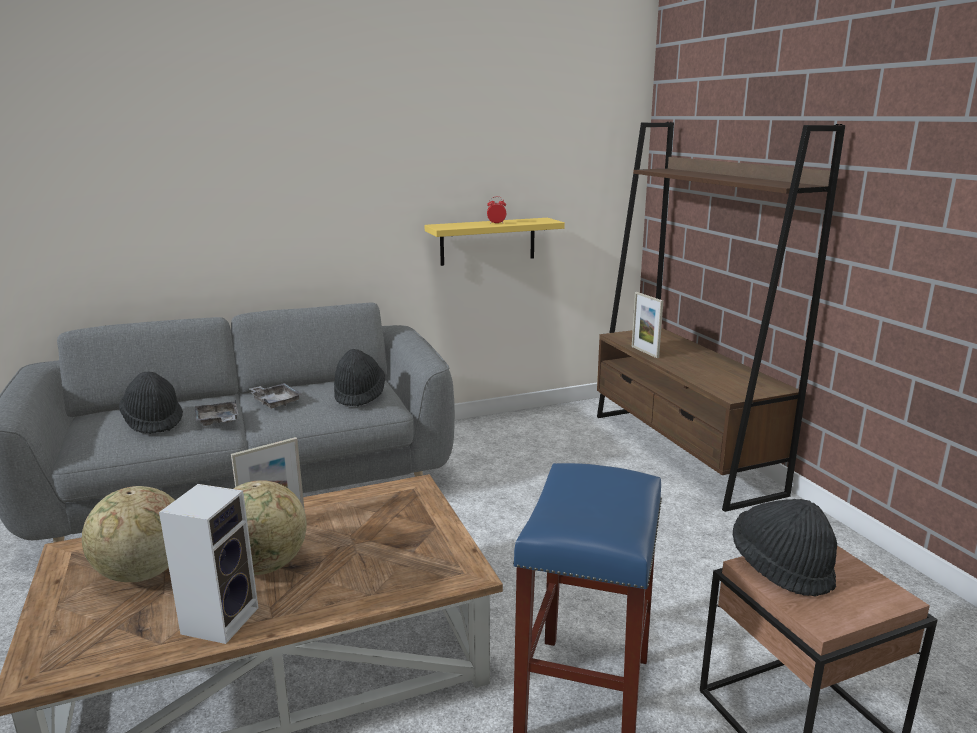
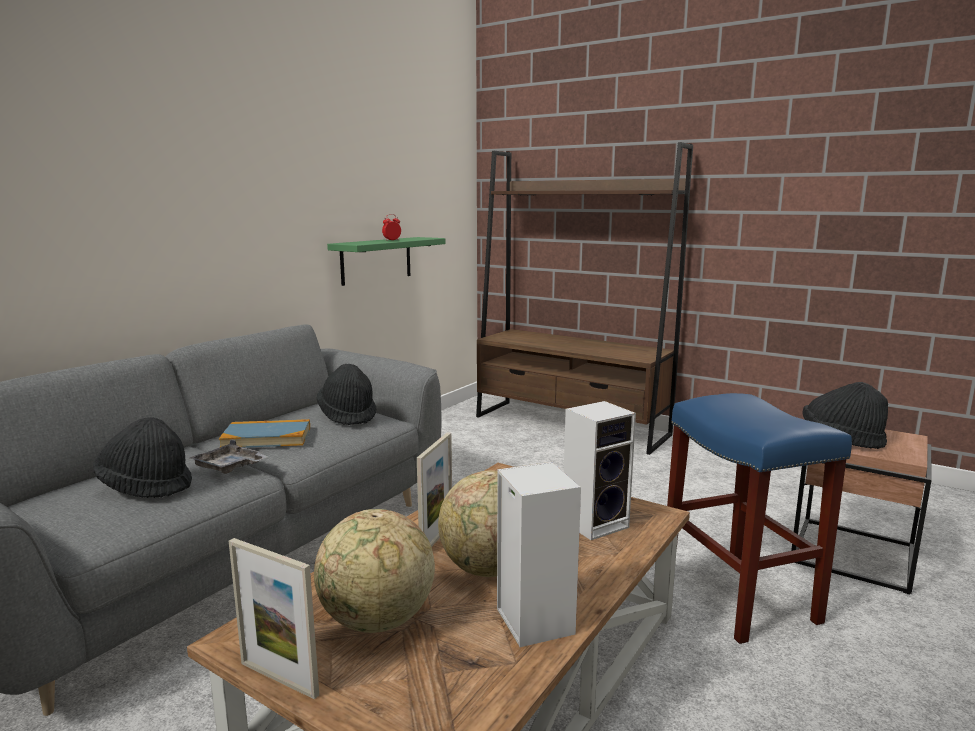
camera: 35 degrees left, 5 degrees down
(275, 401) = (267, 438): grey tray -> book
(402, 561) = (596, 523): none -> speaker
(488, 241) = (376, 260): yellow shelf -> green shelf
(644, 352) = (534, 344): picture frame -> picture frame (279, 679)

